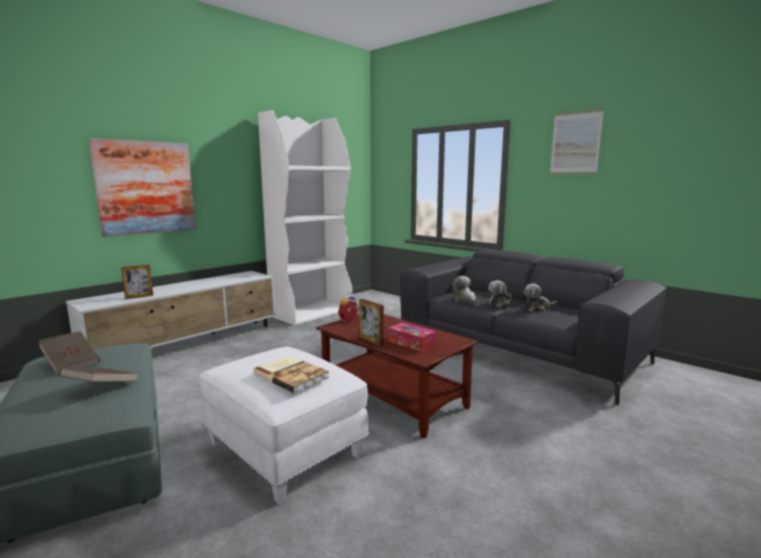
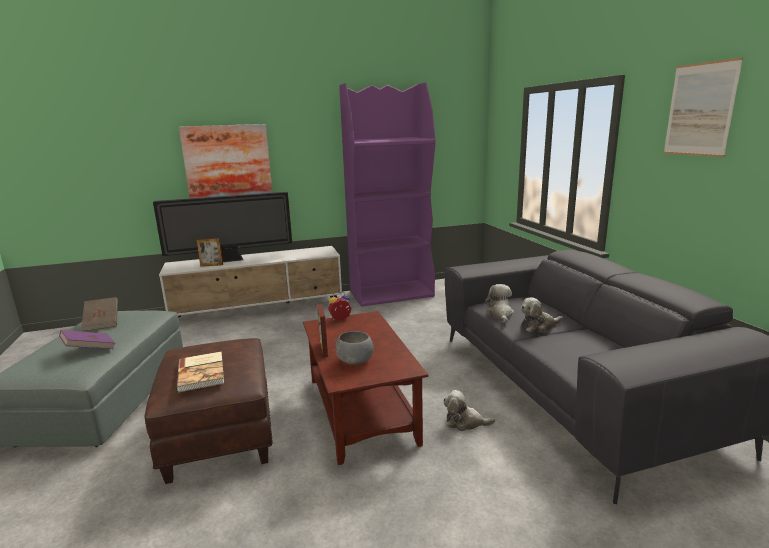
camera: 30 degrees right, 5 degrees up
(102, 388) = (89, 350): brown book -> purple book
(156, 290) = (231, 260): none -> television
(283, 449) = (219, 434): white ottoman -> brown ottoman
(312, 312) = (392, 294): white bookcase -> purple bookcase
(411, 343) = (356, 361): tissue box -> grey bowl
(538, 308) = (574, 343): plush toy -> plush toy (465, 422)

